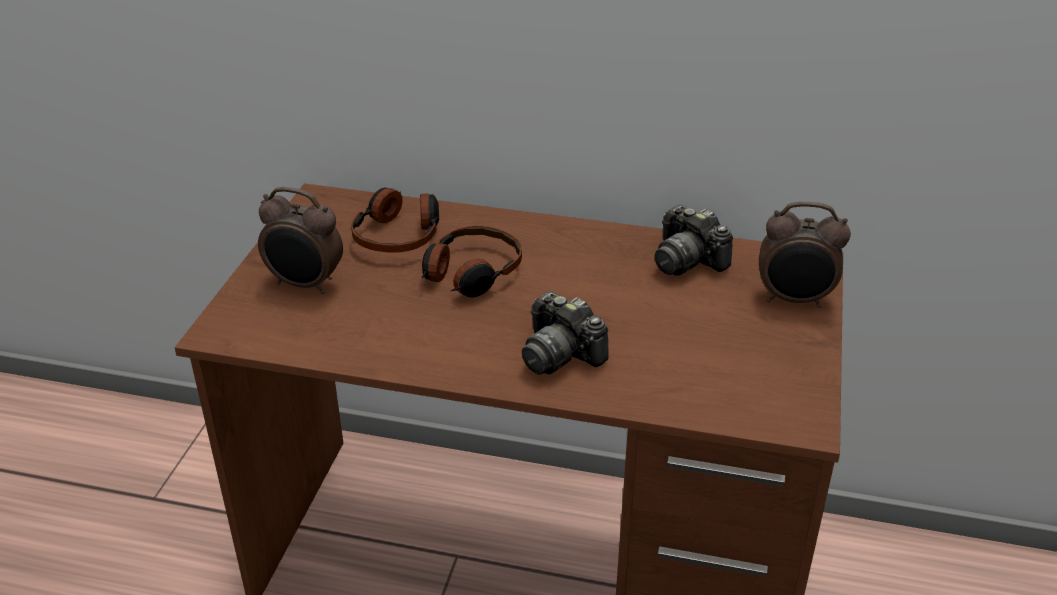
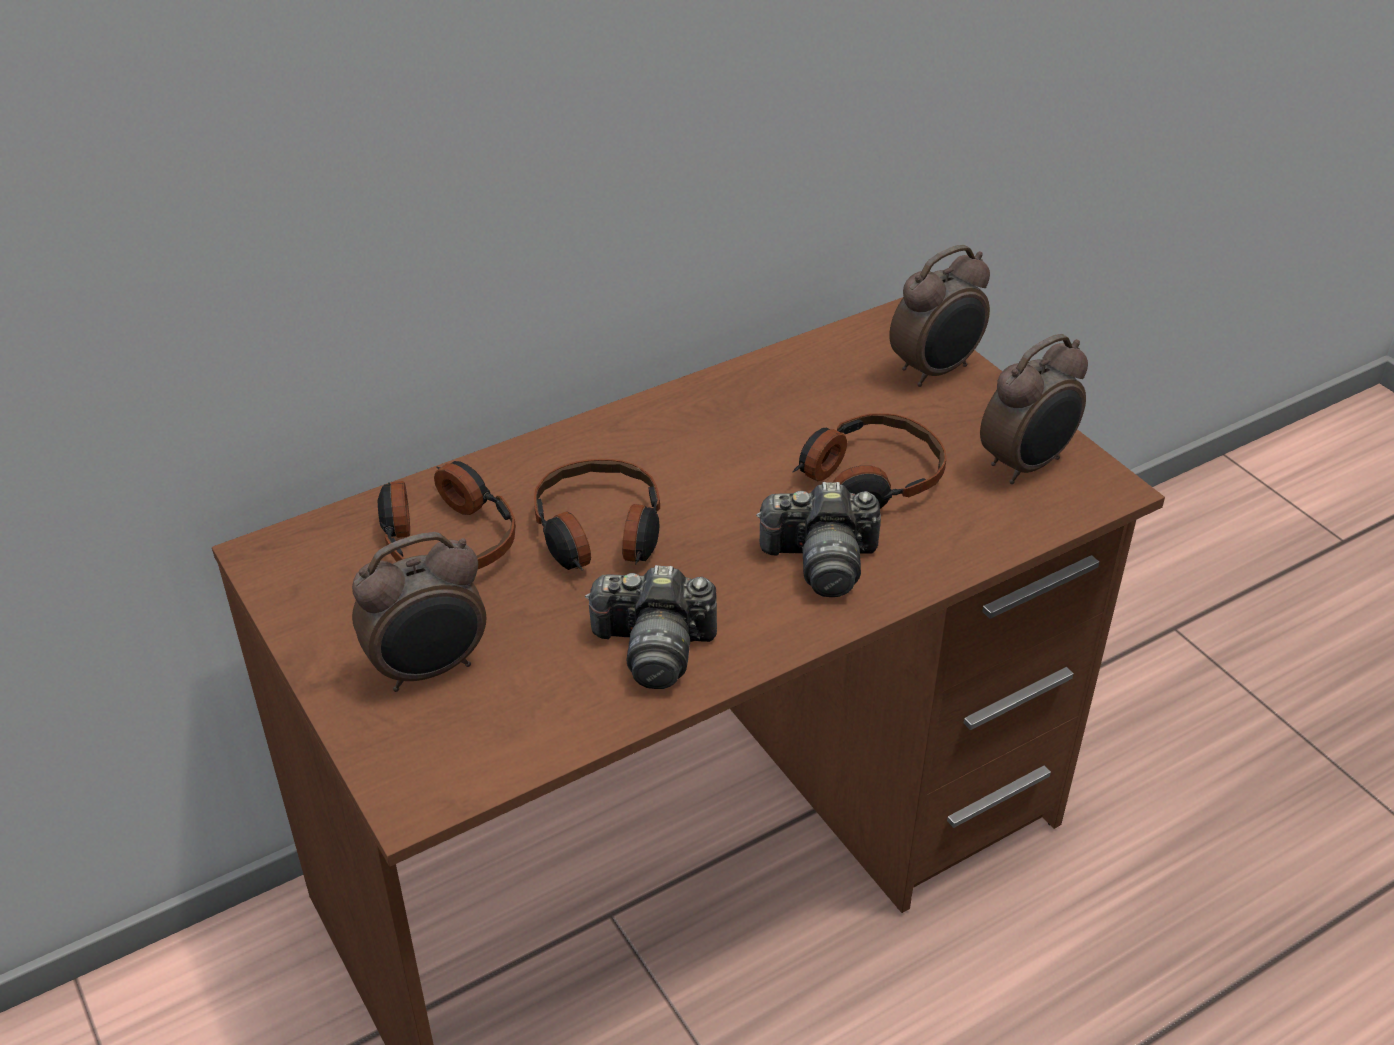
camera: 45 degrees left, 5 degrees up
(654, 331) = (868, 480): none -> headphones
(687, 260) = (789, 386): camera -> camera (654, 648)
(769, 381) = (1027, 465): none -> alarm clock

